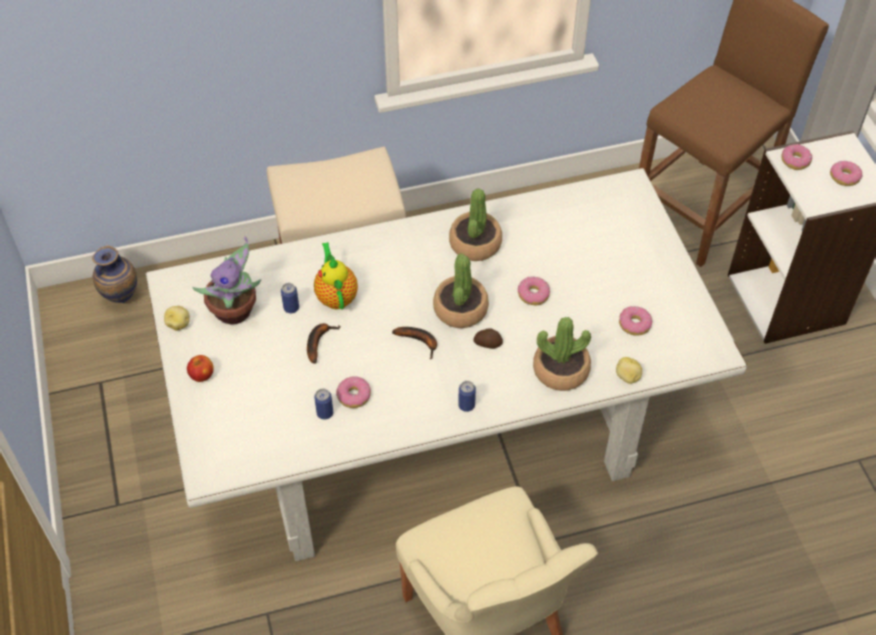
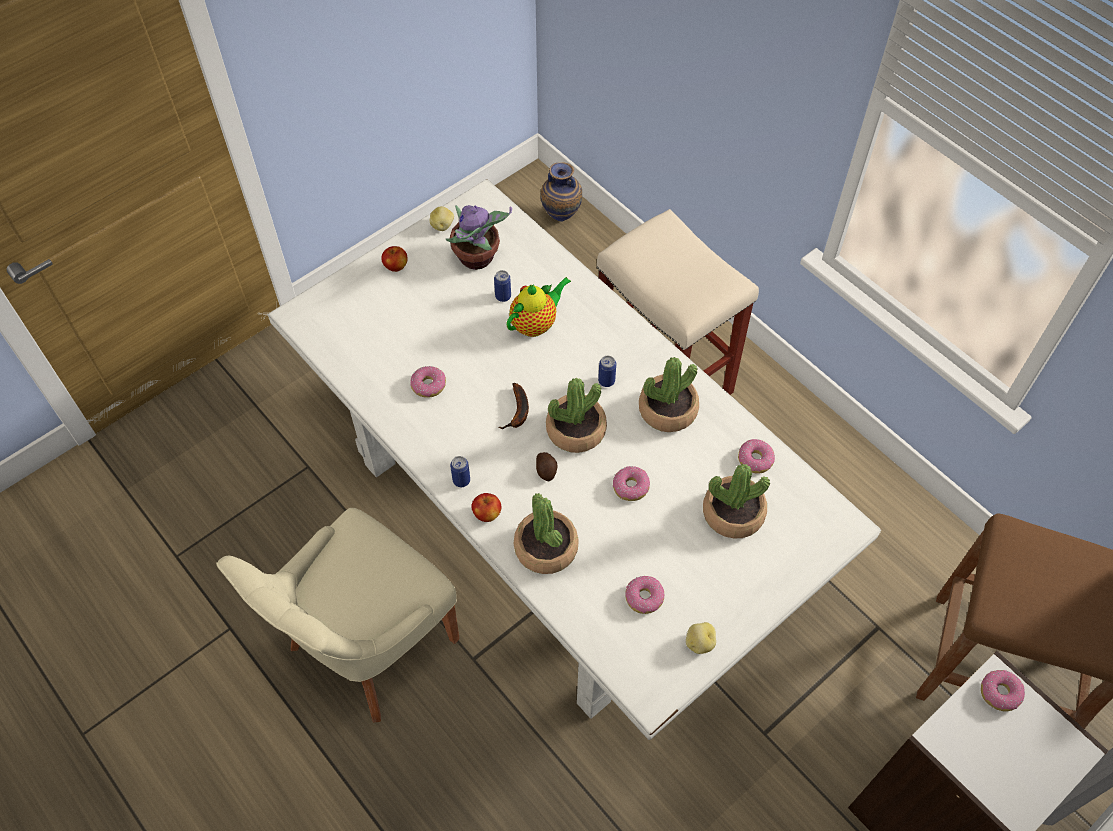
camera: 65 degrees right, 5 degrees up
(318, 342) = (475, 333): banana -> none
(325, 413) = (398, 371): can -> can (606, 381)
(508, 398) = (487, 514): none -> apple
(588, 242) = (733, 513): none -> potted plant
(627, 377) = (569, 614): potato -> potato (699, 643)
(844, 177) = (1013, 763): donut -> donut (755, 460)

